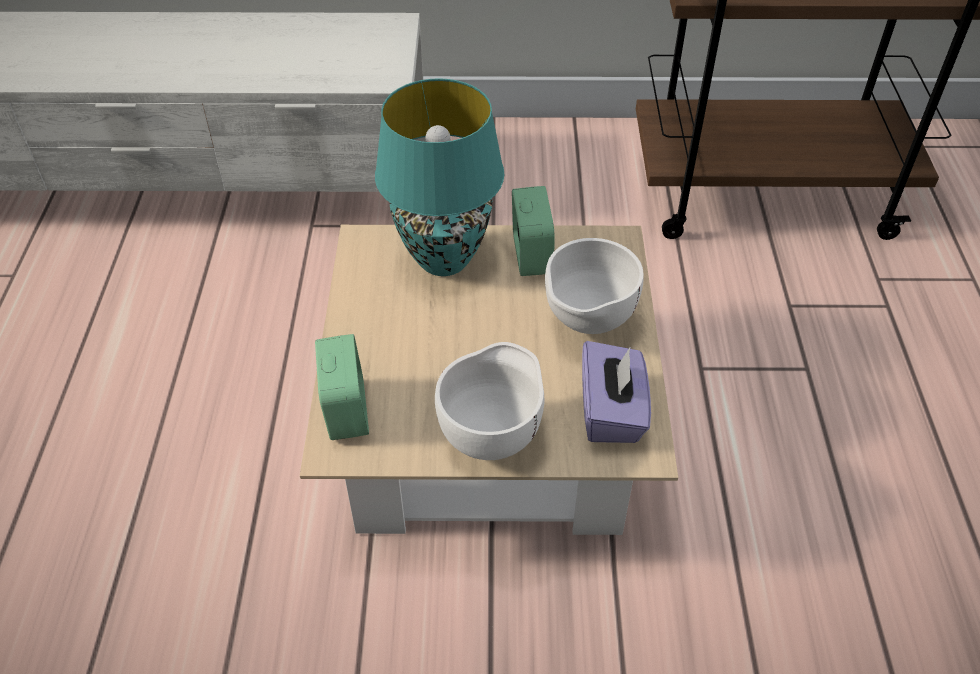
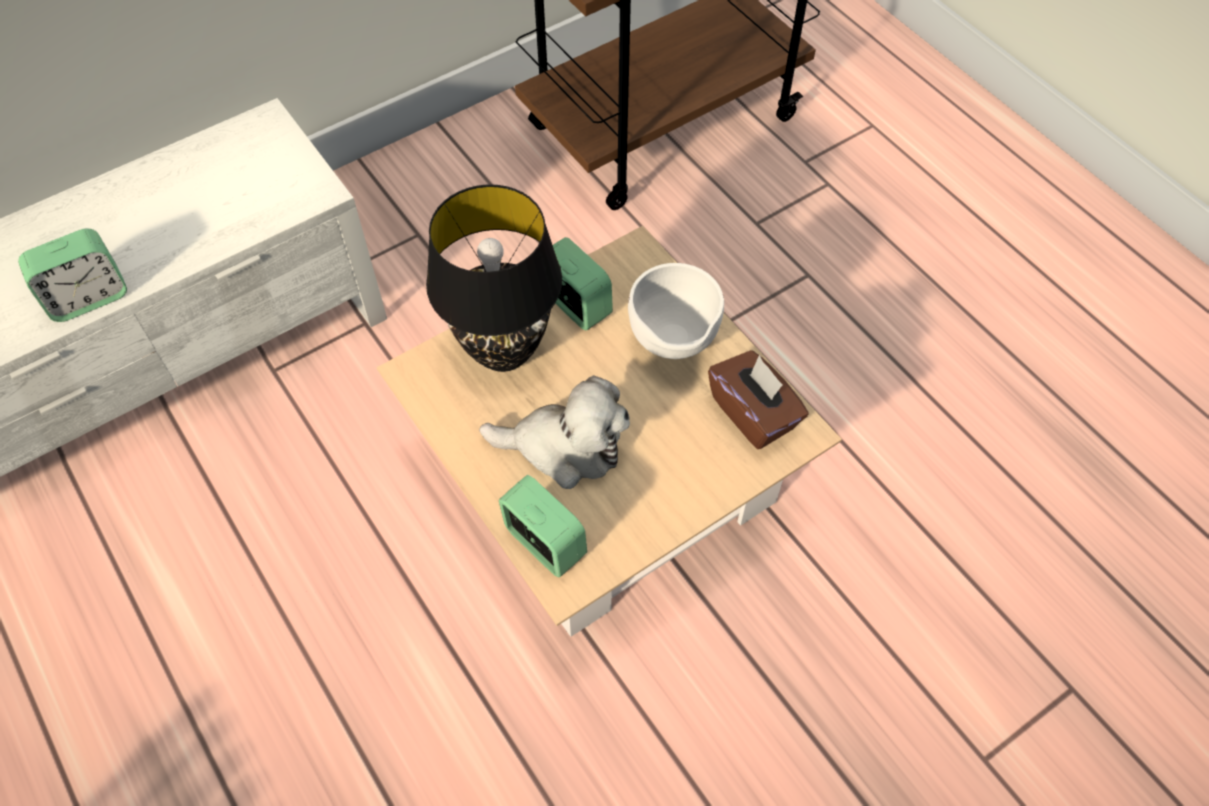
camera: 35 degrees left, 10 degrees up
(179, 77) = (88, 297): none -> alarm clock
(427, 351) = (565, 447): none -> plush toy
(444, 260) = (505, 352): turquoise table lamp -> black table lamp
(492, 435) = (681, 490): white bowl -> none
(611, 412) = (753, 413): purple tissue box -> brown tissue box

